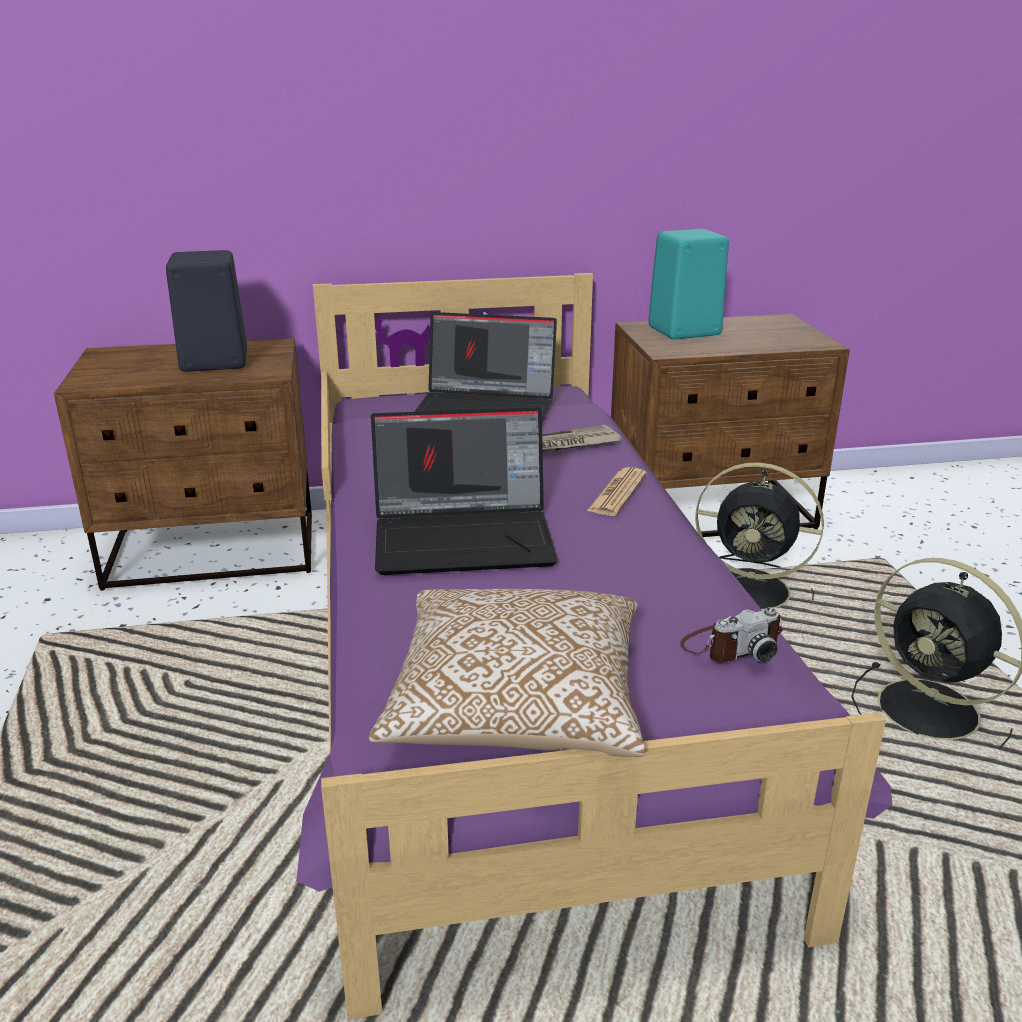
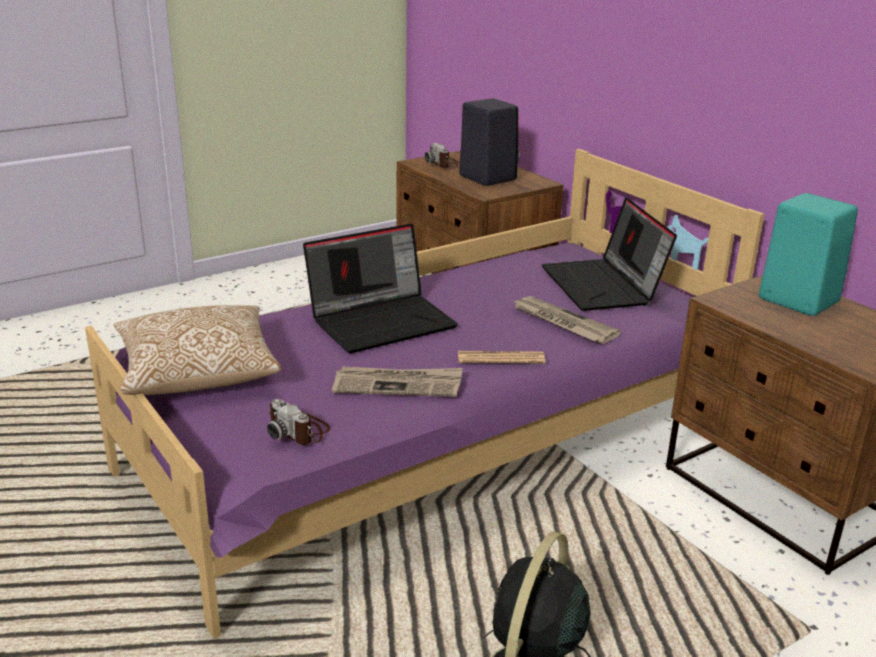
camera: 65 degrees right, 0 degrees up
(123, 371) = (445, 164): none -> camera
(466, 537) = (382, 321): laptop -> laptop turned 90 degrees counterclockwise
(646, 560) = (398, 385): none -> newspaper
(753, 591) = (647, 546): black fan -> none

